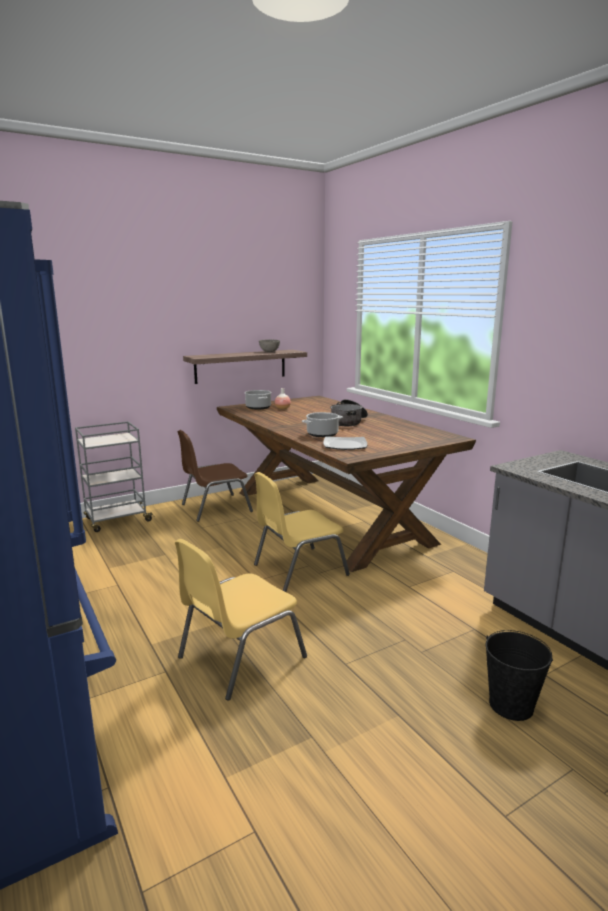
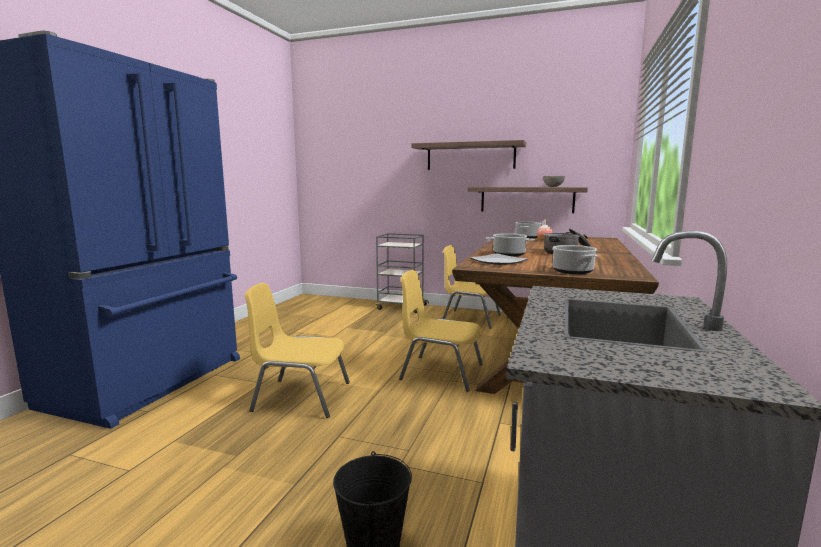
camera: 50 degrees right, 5 degrees down
(176, 320) = (470, 156): none -> shelf
(215, 508) = (470, 318): brown chair -> yellow chair
(416, 442) = (573, 271): none -> cooking pot

